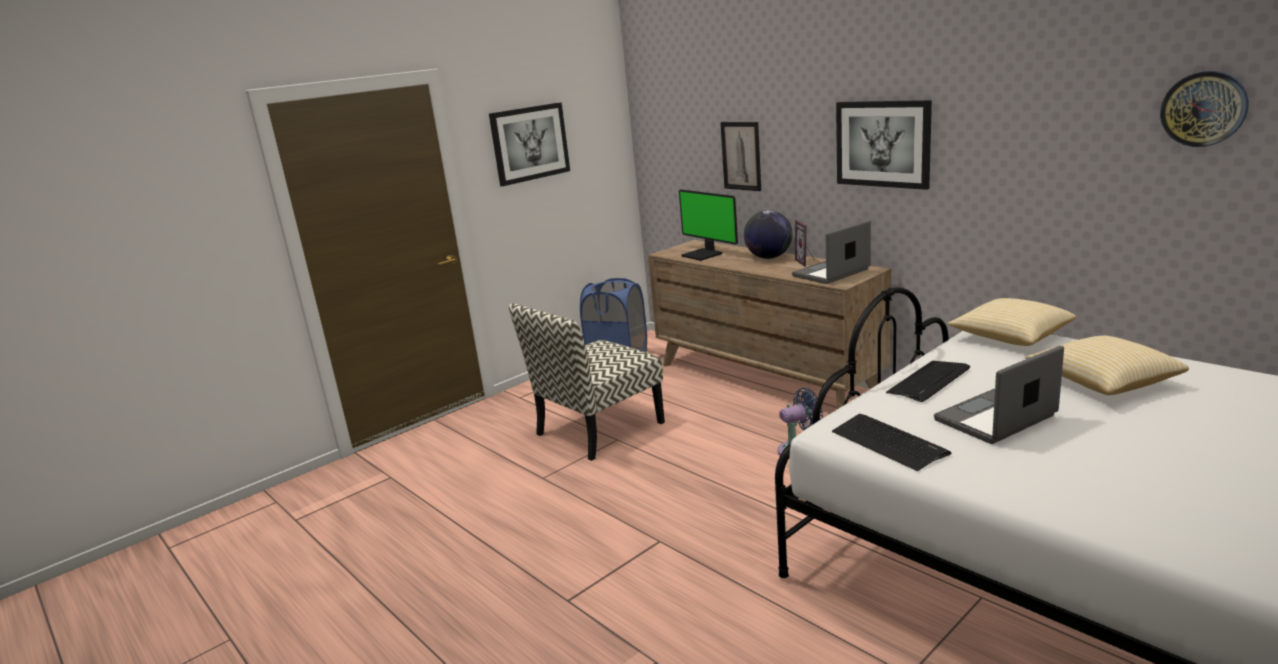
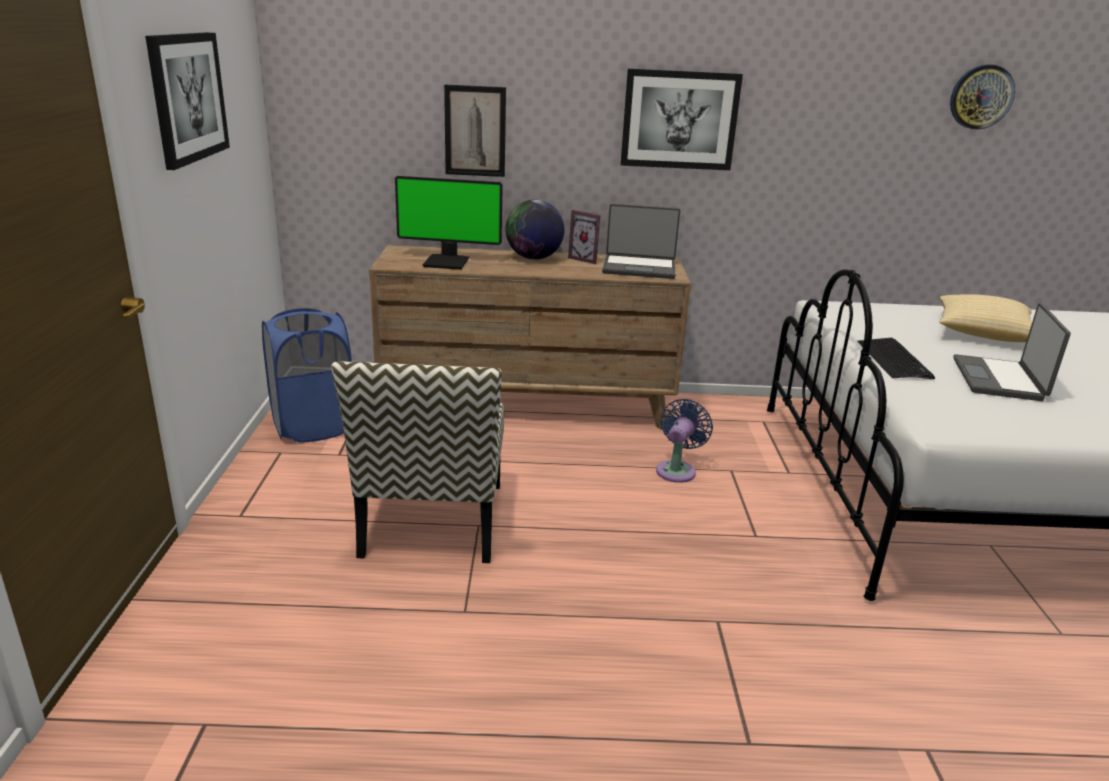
camera: 50 degrees left, 5 degrees up
(832, 273) = (639, 268): laptop -> laptop turned 90 degrees counterclockwise
(888, 443) = (993, 422): keyboard -> none
(1010, 337) = (856, 309): pillow -> none

